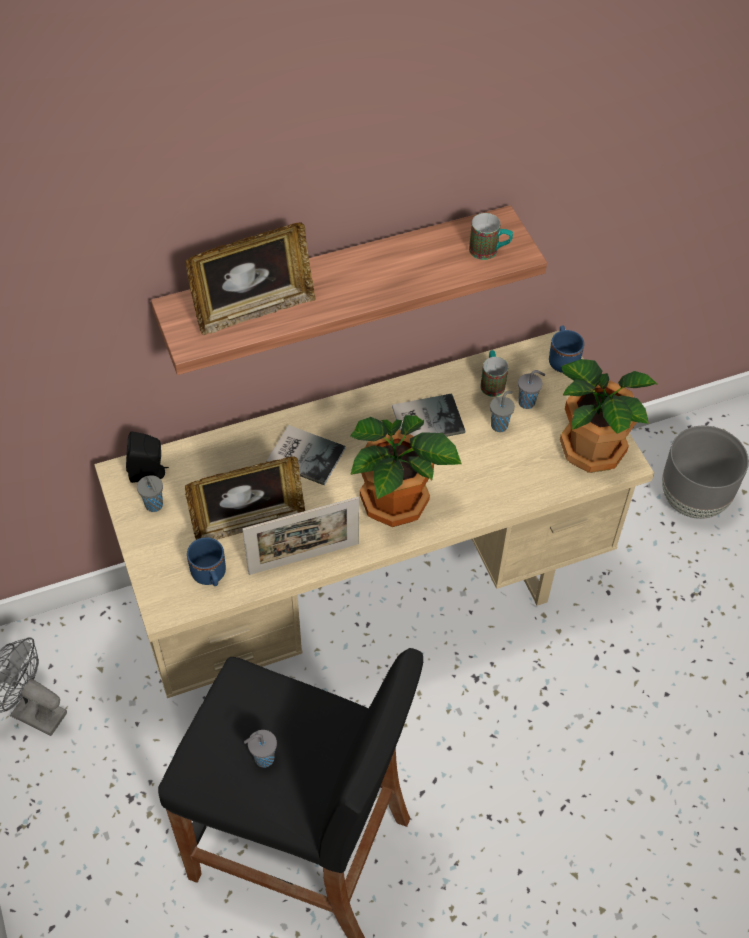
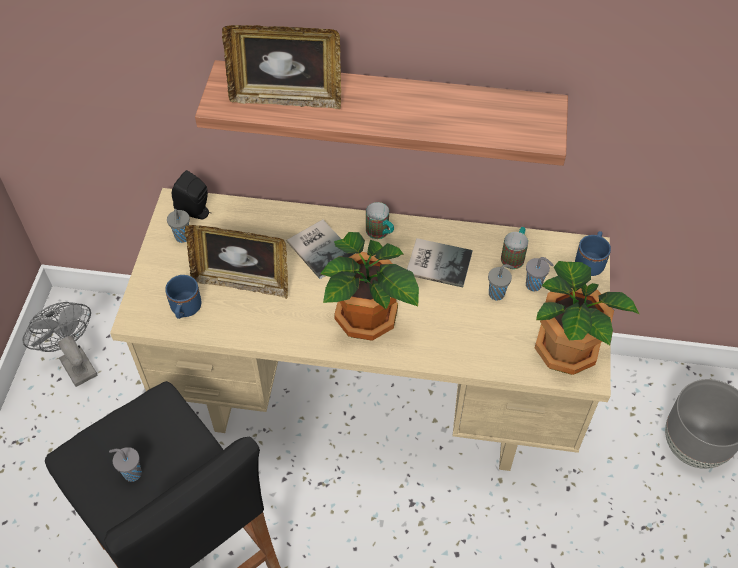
camera: 30 degrees right, 0 degrees up
(304, 558) = (264, 329): picture frame -> none
(489, 251) = (519, 126): mug -> mug (380, 233)

